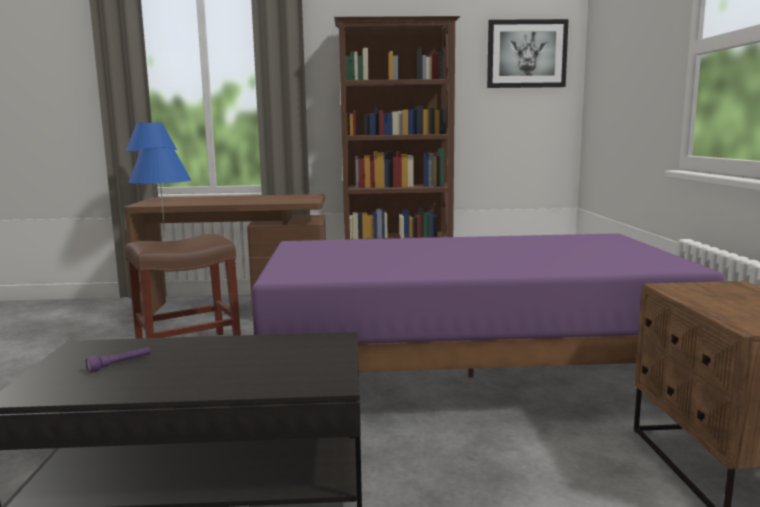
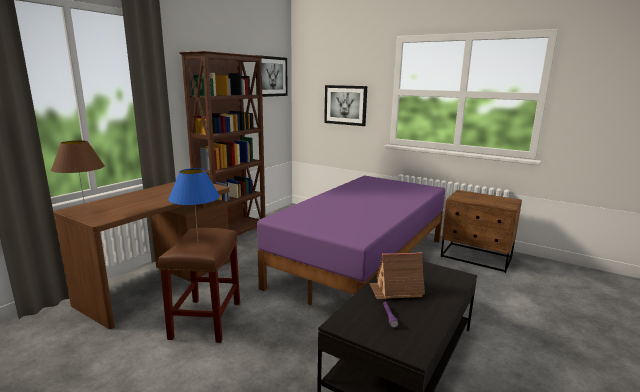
camera: 55 degrees left, 5 degrees up
(155, 200) = (85, 213): blue table lamp -> brown table lamp
(214, 353) = (396, 290): none -> toy house
(632, 92) = (345, 105): none -> picture

